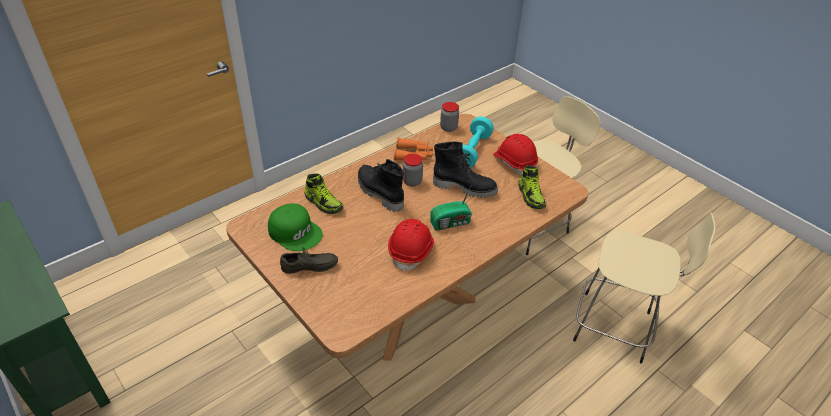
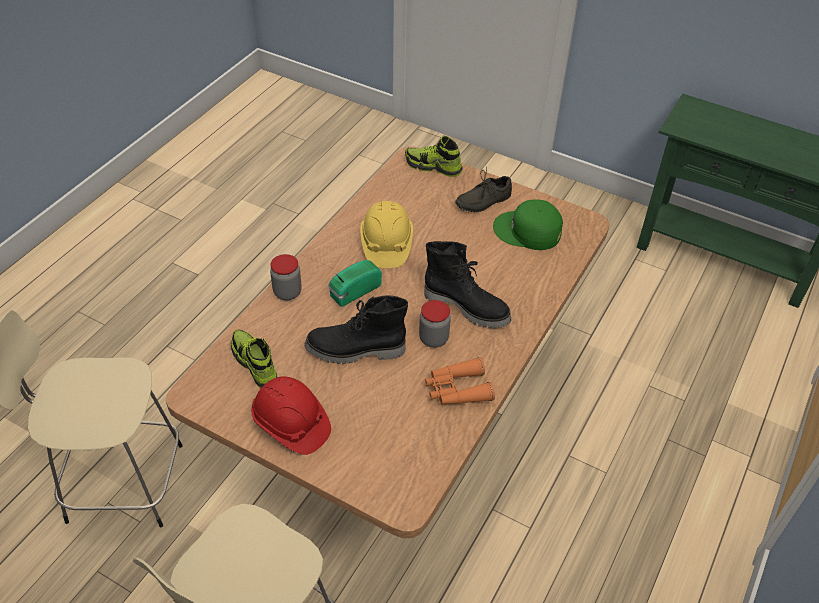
camera: 160 degrees right, 5 degrees up
(324, 203) = (525, 273): shoe -> shoe (433, 166)
(411, 251) = (386, 244): red hard hat -> yellow hard hat
(448, 128) = (429, 474): jar -> jar (287, 292)
(472, 151) = (367, 428): turquoise dumbbell -> none

